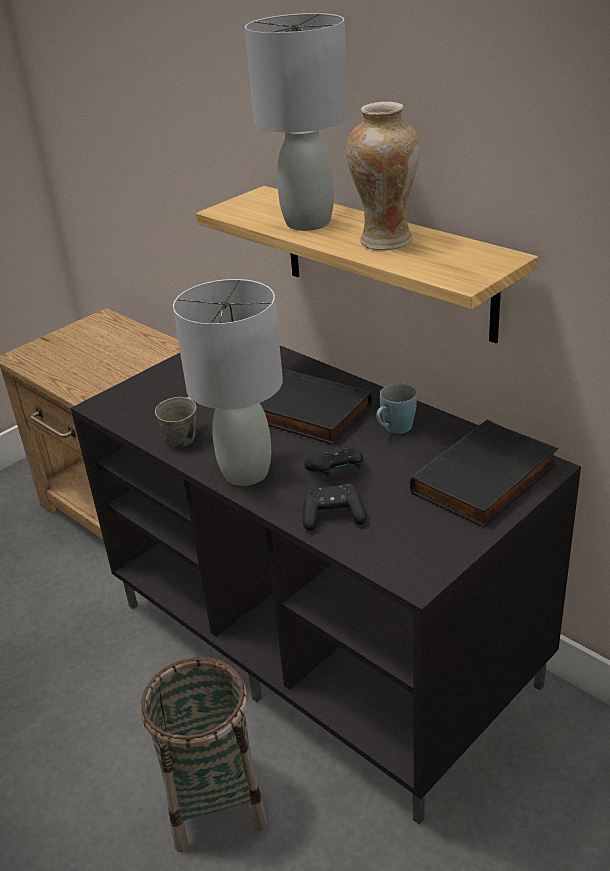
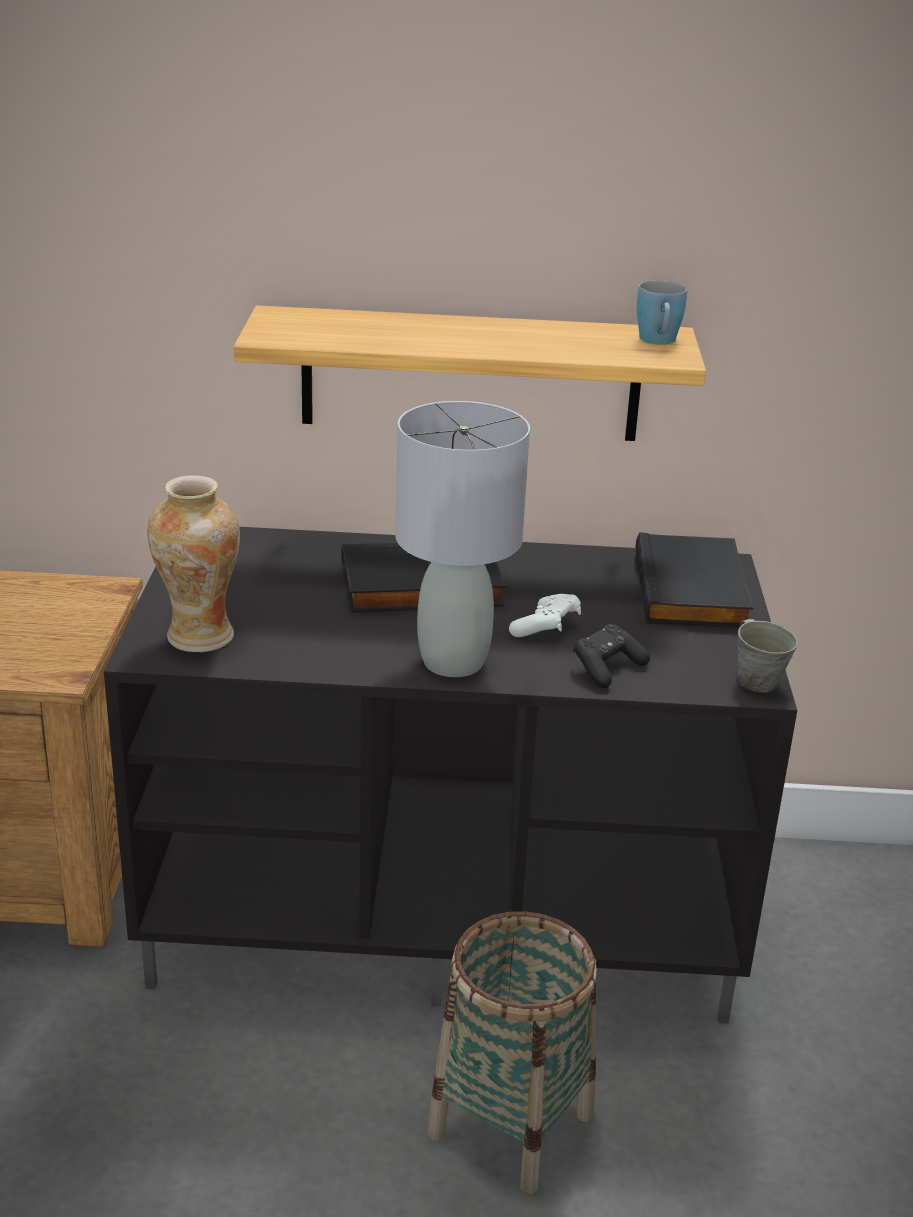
camera: 45 degrees left, 5 degrees down
(183, 438) = (321, 654): grey mug -> grey mug (757, 680)
(309, 222) = (404, 334): grey table lamp -> none
(337, 471) = (546, 629): black game controller -> white game controller
(385, 241) = (526, 338): vase -> vase (200, 637)
(394, 429) = (542, 574): blue mug -> blue mug (658, 342)

